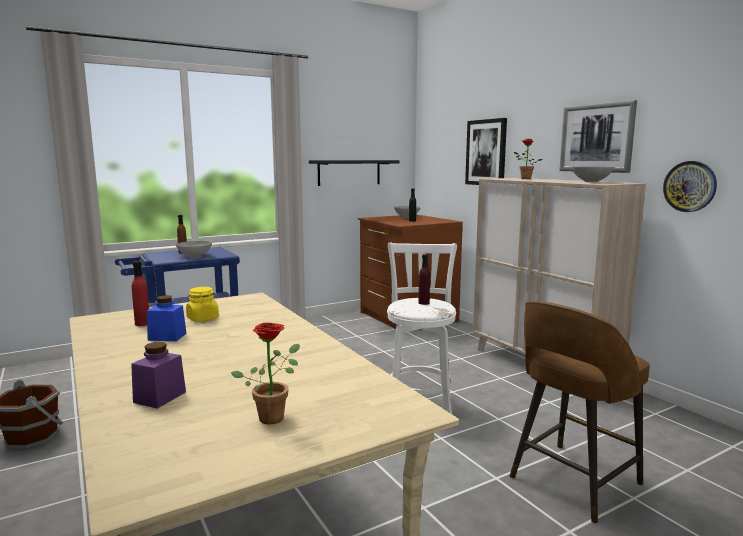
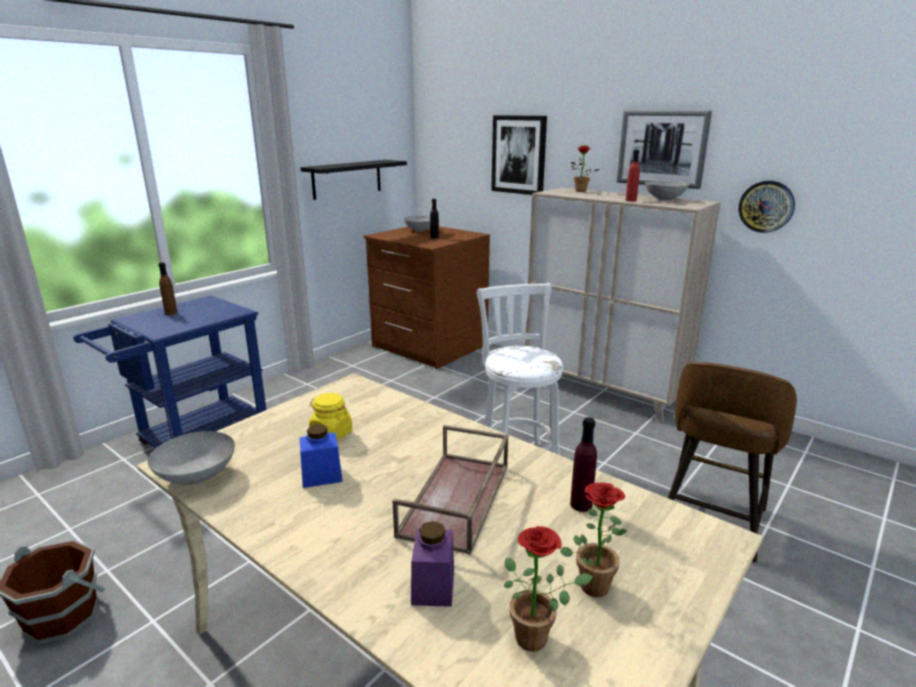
camera: 20 degrees left, 10 degrees up
(142, 324) = (260, 458): red bottle -> red bottle (631, 200)
(192, 434) = (538, 637): none -> potted plant
(195, 256) = (198, 319): grey bowl -> grey bowl (198, 477)
(238, 361) = (457, 500): none -> brown tray
(424, 303) = (526, 355): purple bottle -> purple bottle (581, 504)

